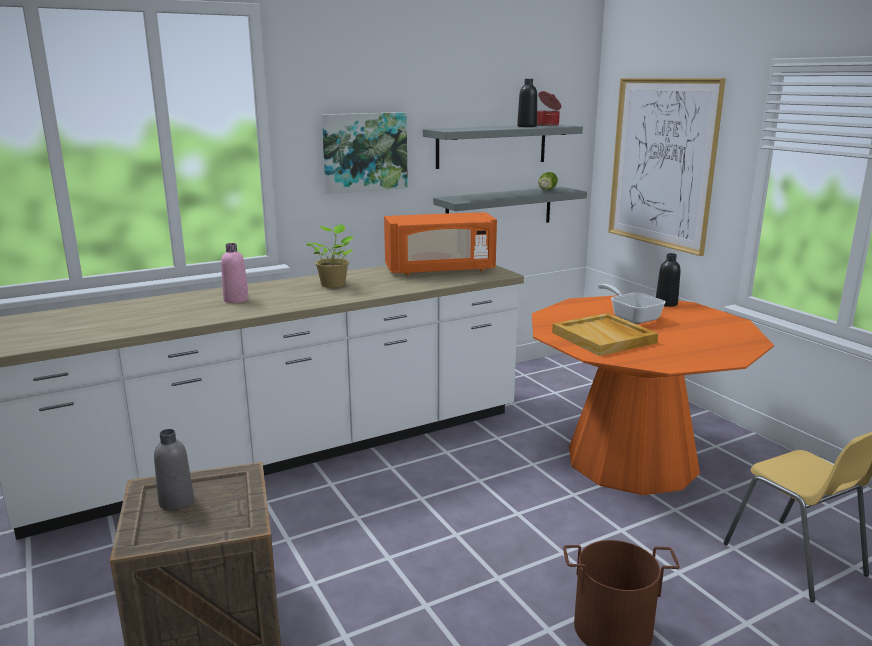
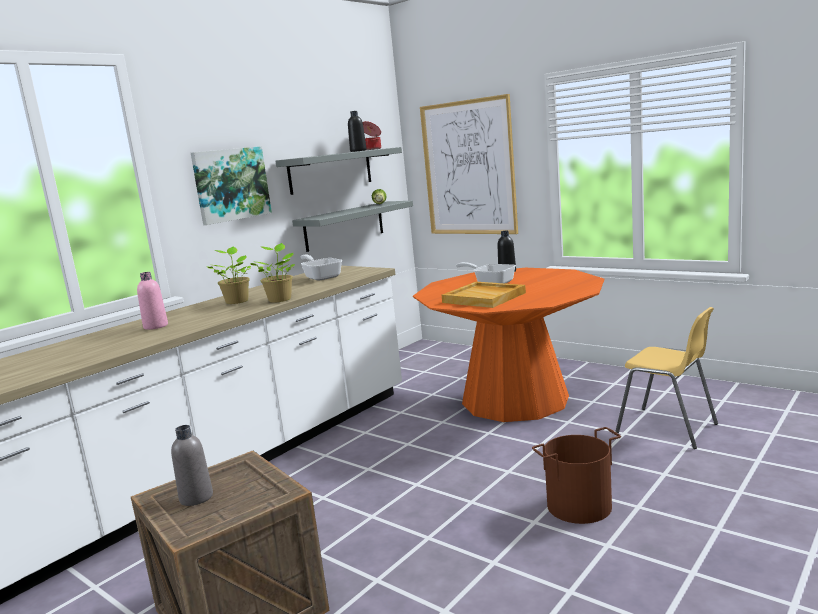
camera: 20 degrees left, 5 degrees down
(372, 292) = (280, 299): none -> potted plant
(440, 270) = (321, 277): orange microwave -> frying pan

